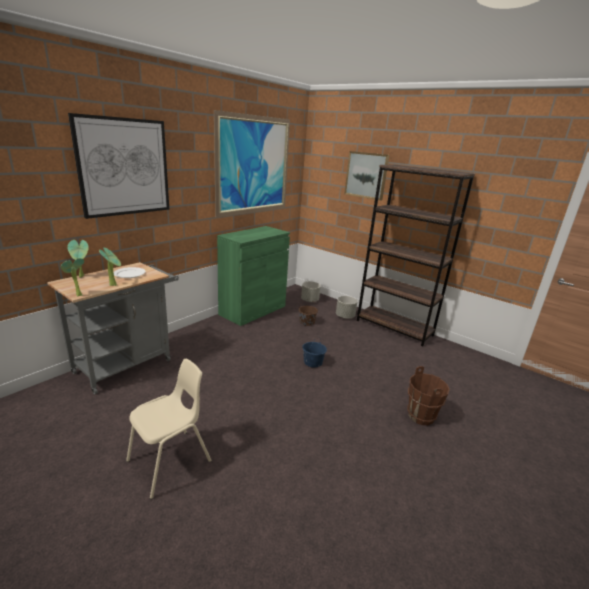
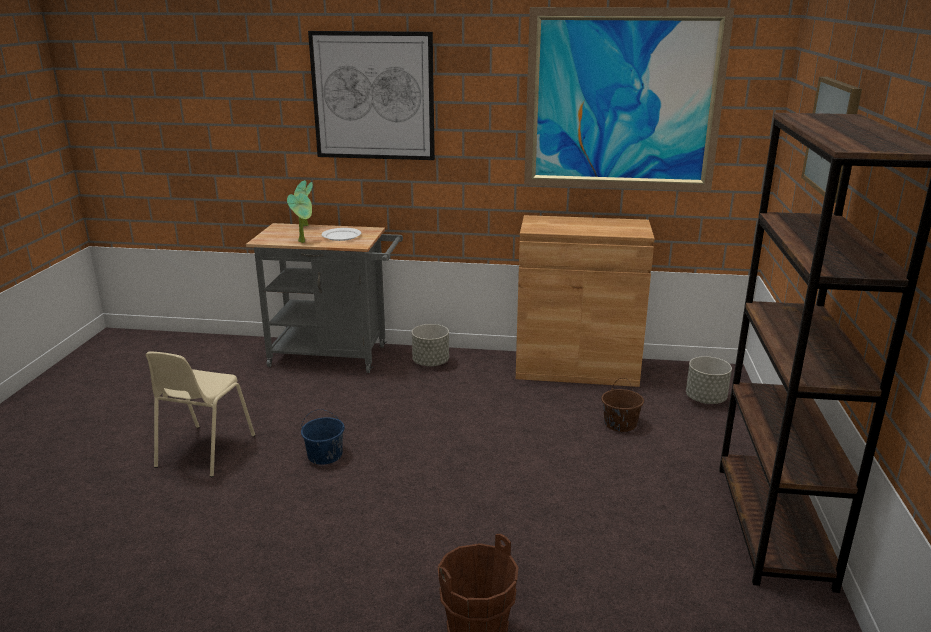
camera: 60 degrees right, 0 degrees up
(77, 295) = (258, 241): potted plant -> none
(171, 461) = (204, 451): beige chair -> beige chair turned 90 degrees clockwise
(253, 310) = (576, 369): green cabinet -> brown cabinet
(313, 362) = (502, 471): blue bucket -> blue bucket (325, 455)
(345, 316) = (712, 453): grey planter -> grey planter (431, 363)

